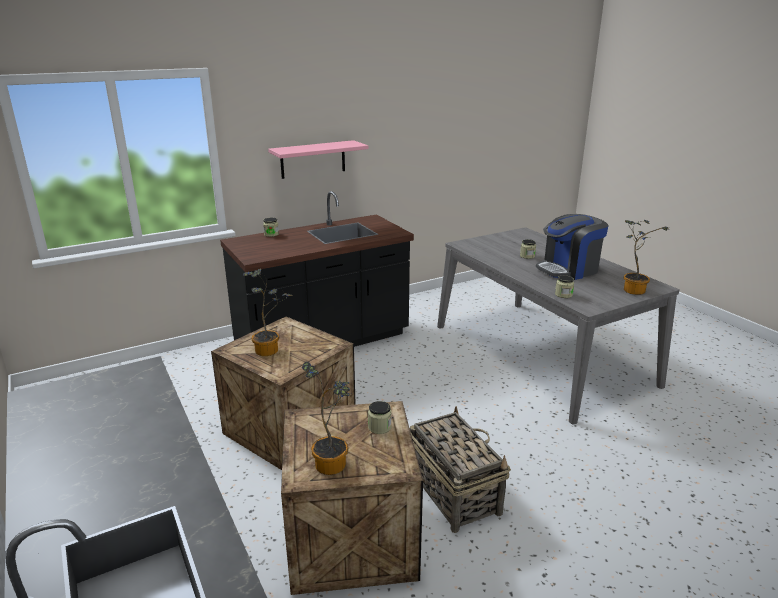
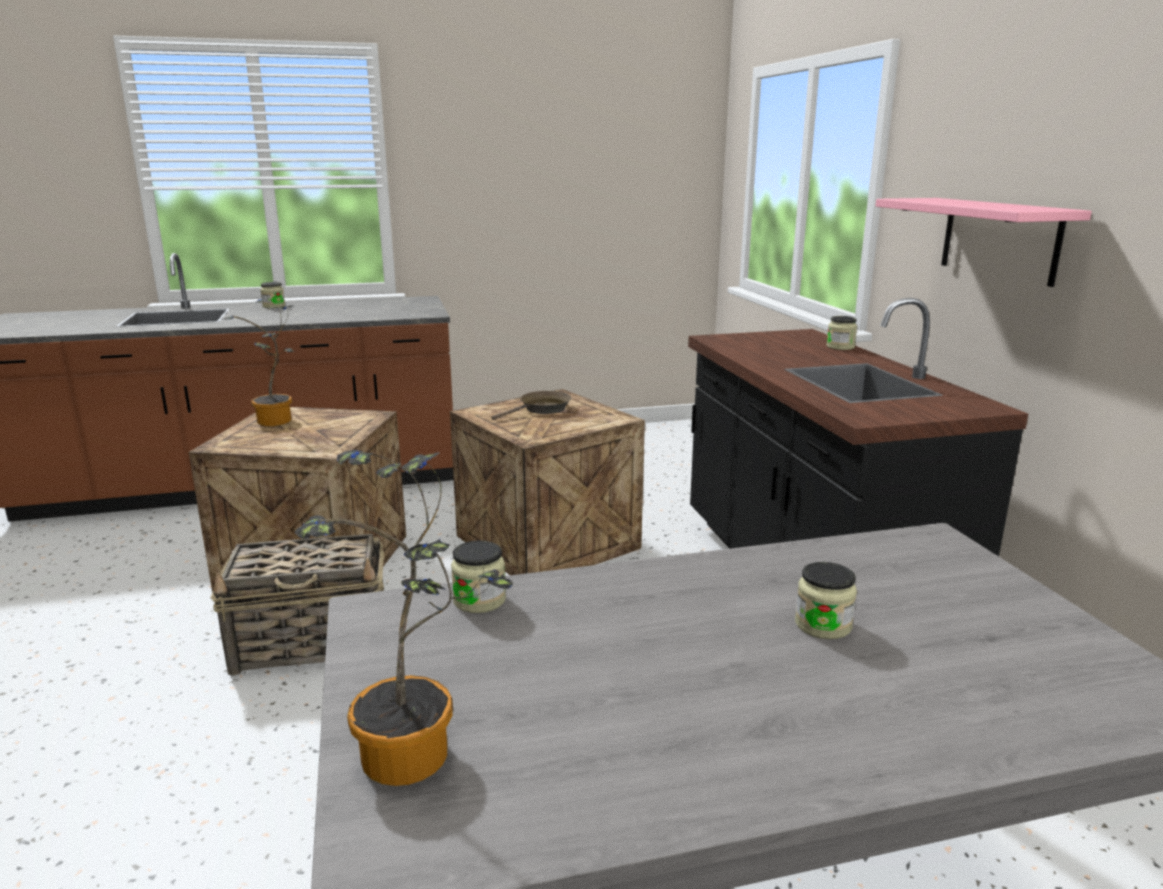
camera: 105 degrees right, 5 degrees down
(270, 350) = (542, 409): potted plant -> brown frying pan
(379, 427) = (303, 443): jar -> jar (274, 306)
(568, 269) = (671, 673): coffee machine -> none

